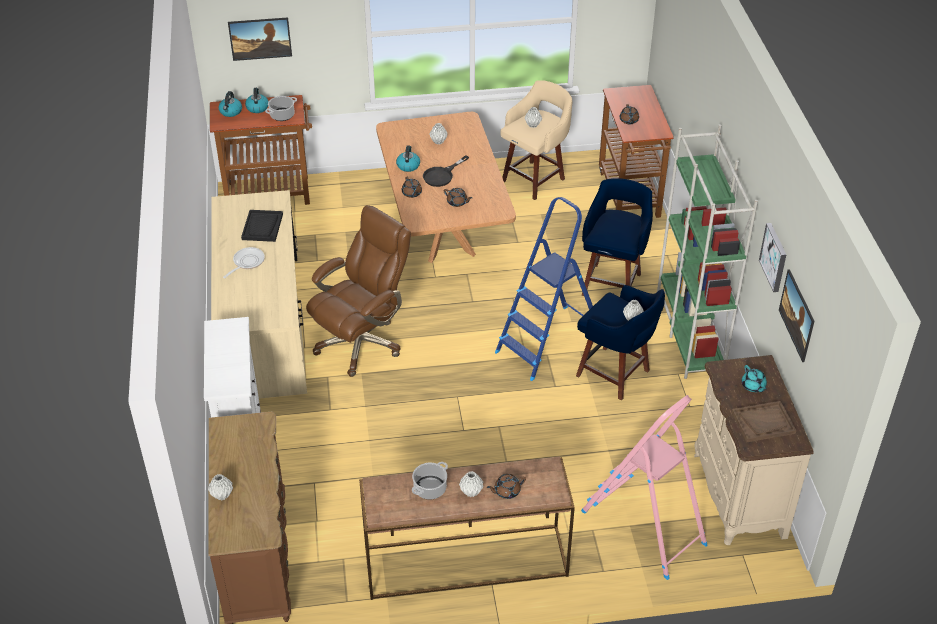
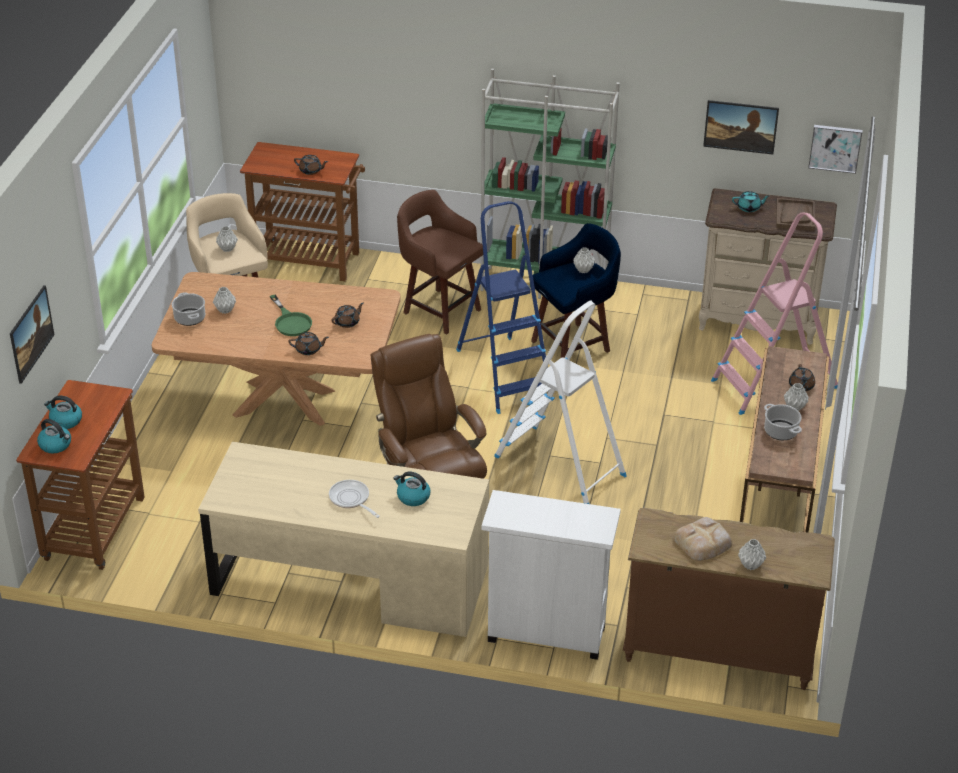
camera: 70 degrees left, 5 degrees down
(241, 459) = (703, 542): none -> bread
(262, 227) = (291, 475): black tray -> none
(282, 115) = (100, 403): cooking pot -> cooking pot (189, 318)
(408, 165) = (254, 341): kettle -> kettle (412, 497)
(442, 175) = (291, 322): black frying pan -> green frying pan
(447, 405) = (559, 465): none -> white step ladder
(612, 283) = (439, 310): blue stool -> brown stool
(774, 257) = (670, 110): picture -> picture (835, 148)

